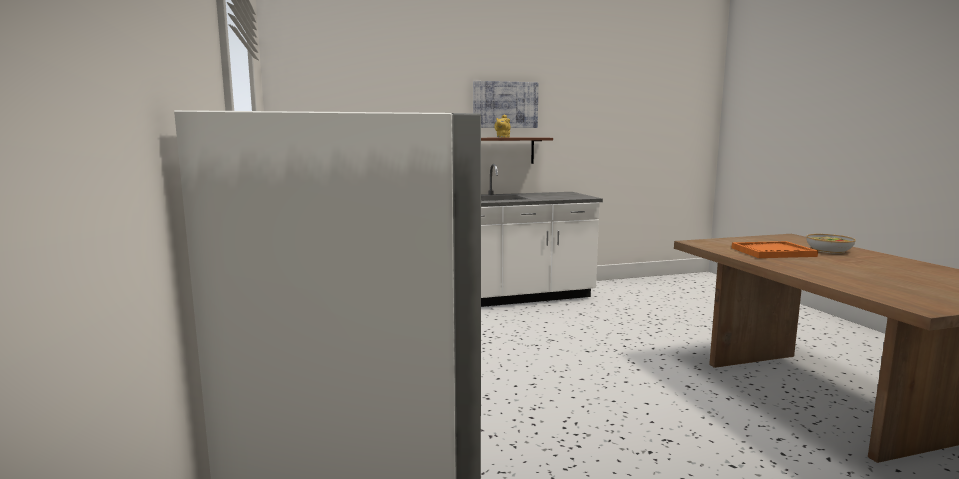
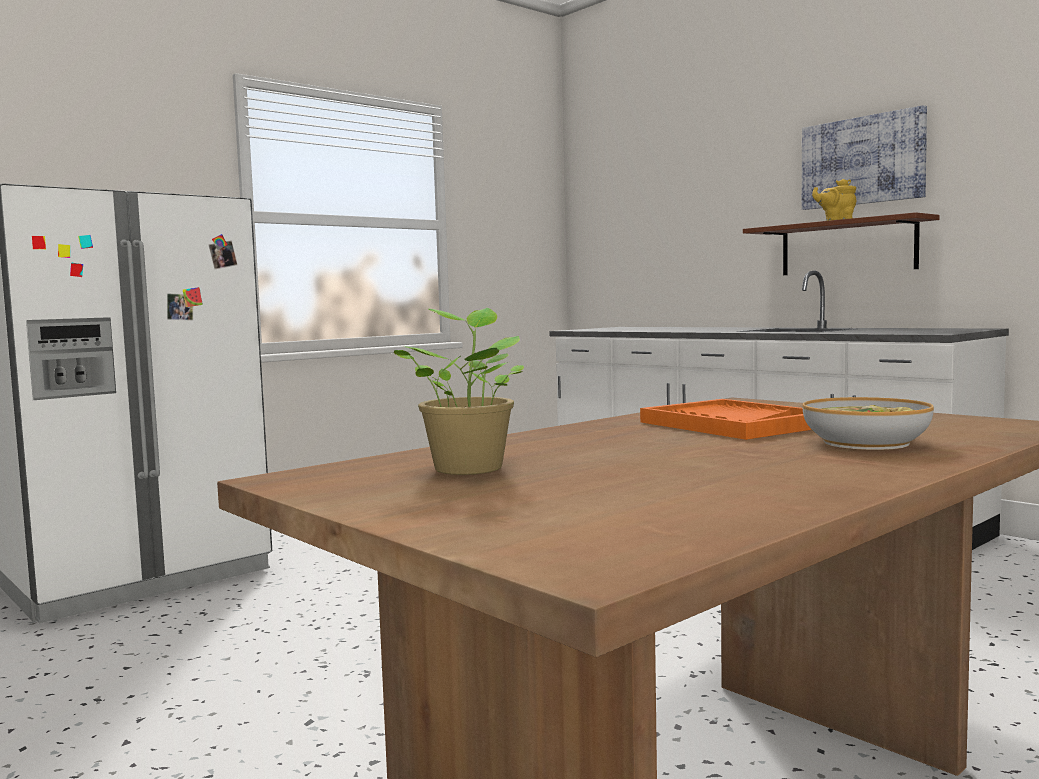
camera: 65 degrees right, 5 degrees down
(889, 286) = (469, 467): none -> potted plant

